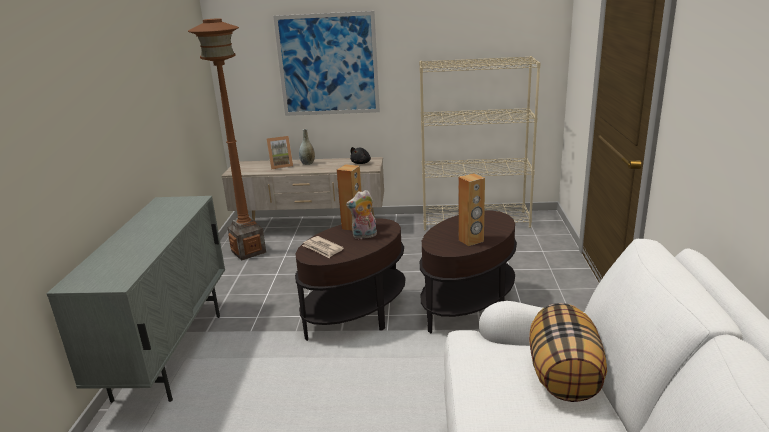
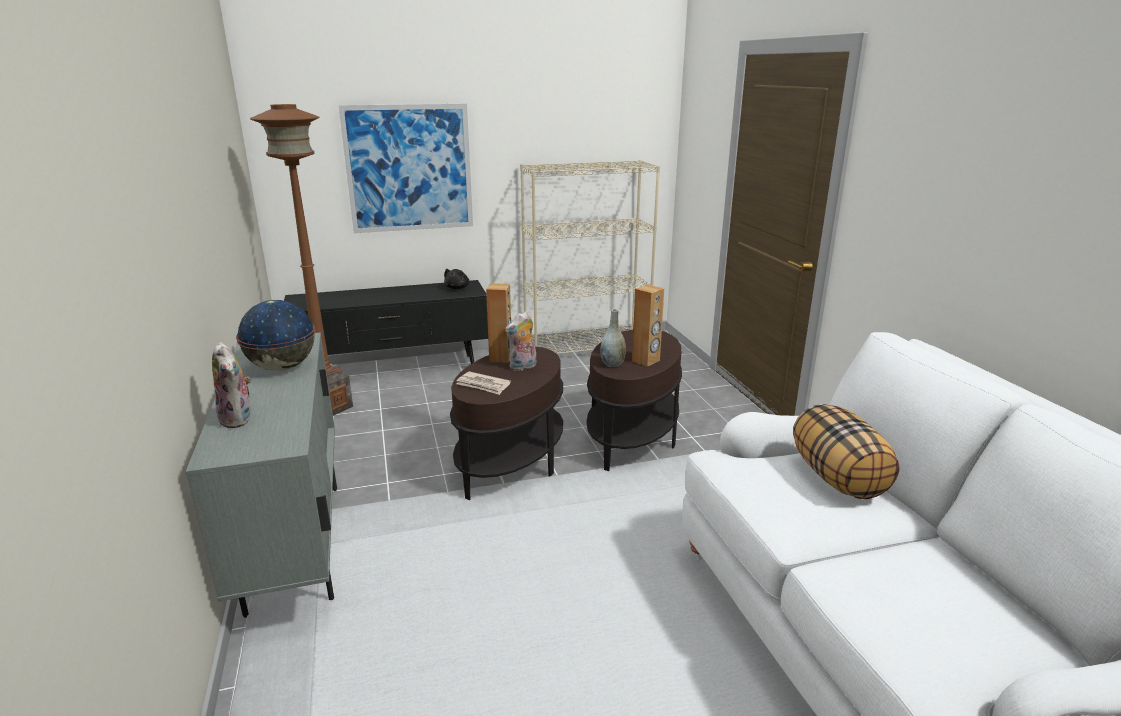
camera: 20 degrees left, 0 degrees up
(106, 259) = (239, 419): none -> plush toy
(164, 221) = (282, 367): none -> globe
(281, 166) = (355, 296): picture frame -> none
(307, 163) = (389, 292): grey vase -> grey vase (612, 364)
(310, 227) = (394, 371): beige tv stand -> black tv stand

